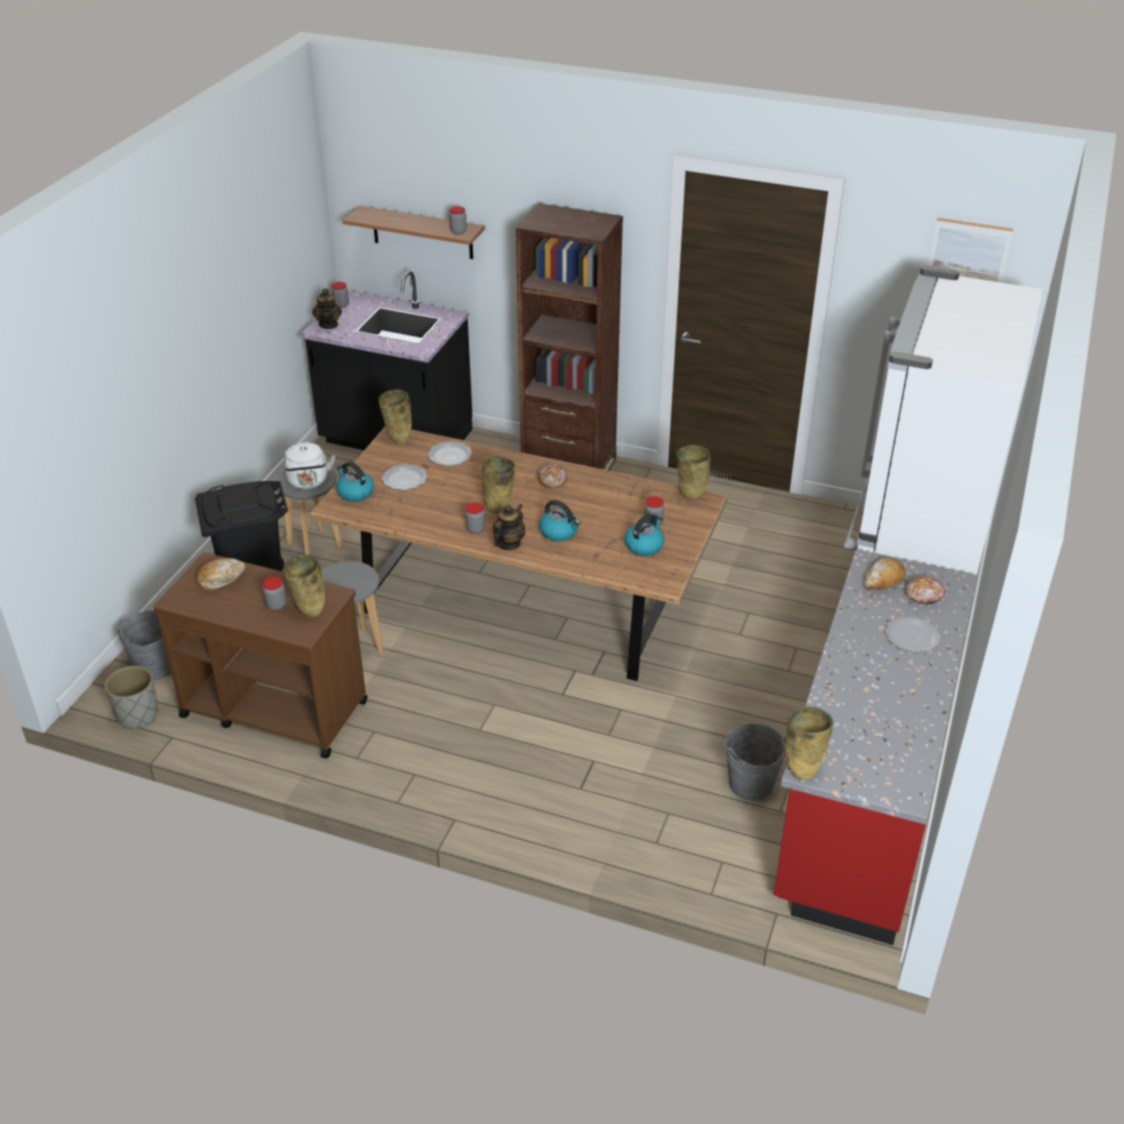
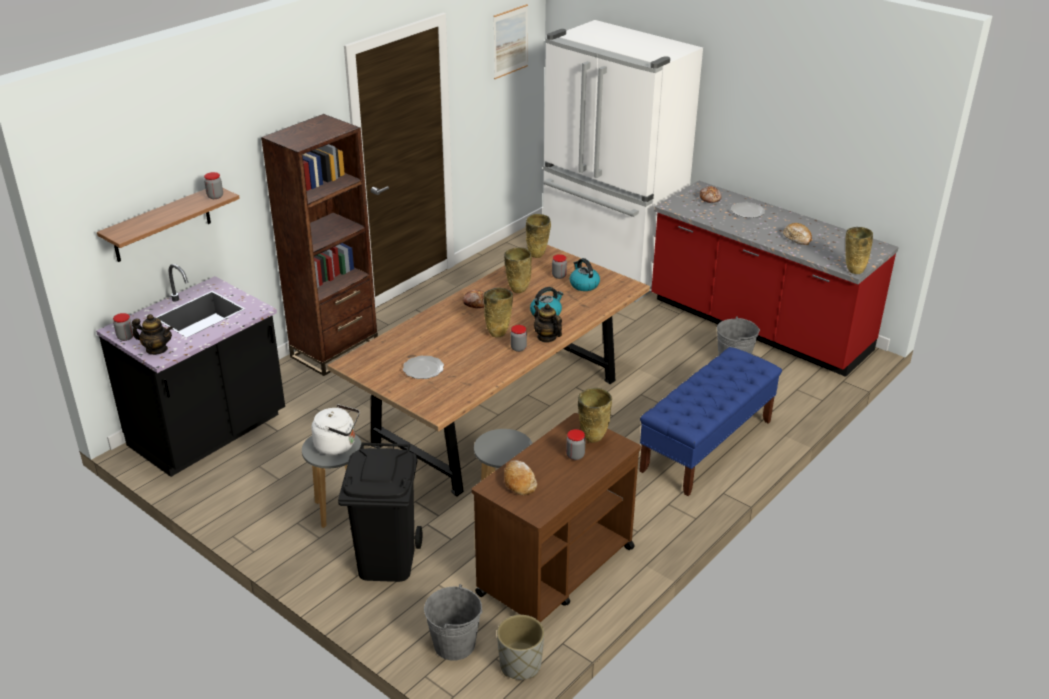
camera: 70 degrees left, 5 degrees down
(355, 493) = (425, 397): kettle -> none
(398, 439) = (358, 362): beige vase -> beige vase (517, 291)
(449, 455) = (404, 341): plate -> none
(542, 788) = (706, 446): none -> blue bench
(883, 580) = (690, 206): bread -> bread (797, 238)

